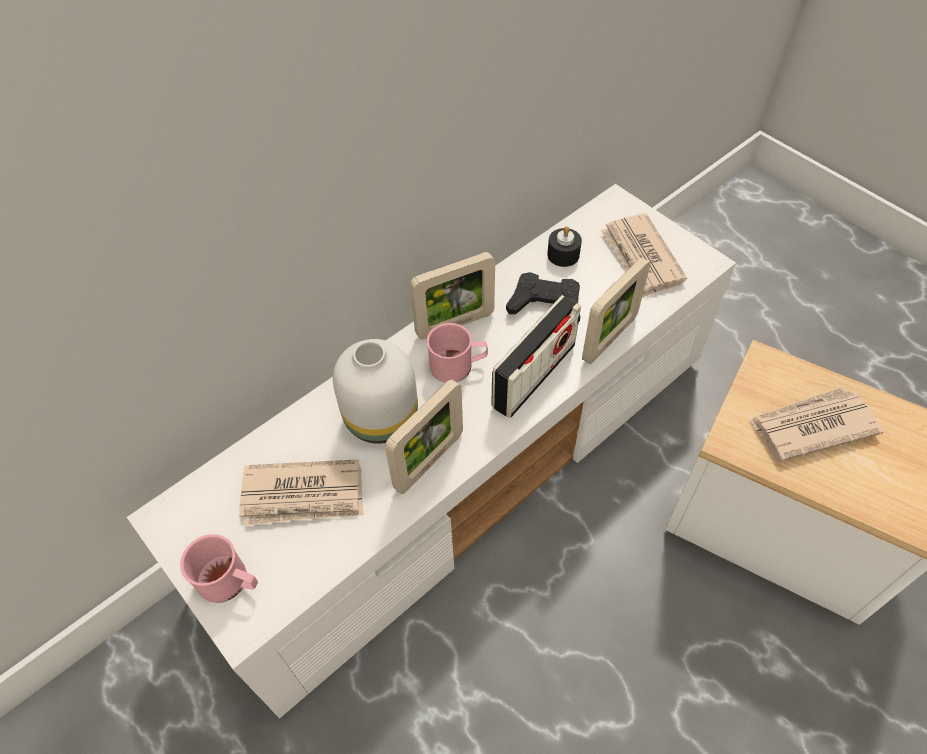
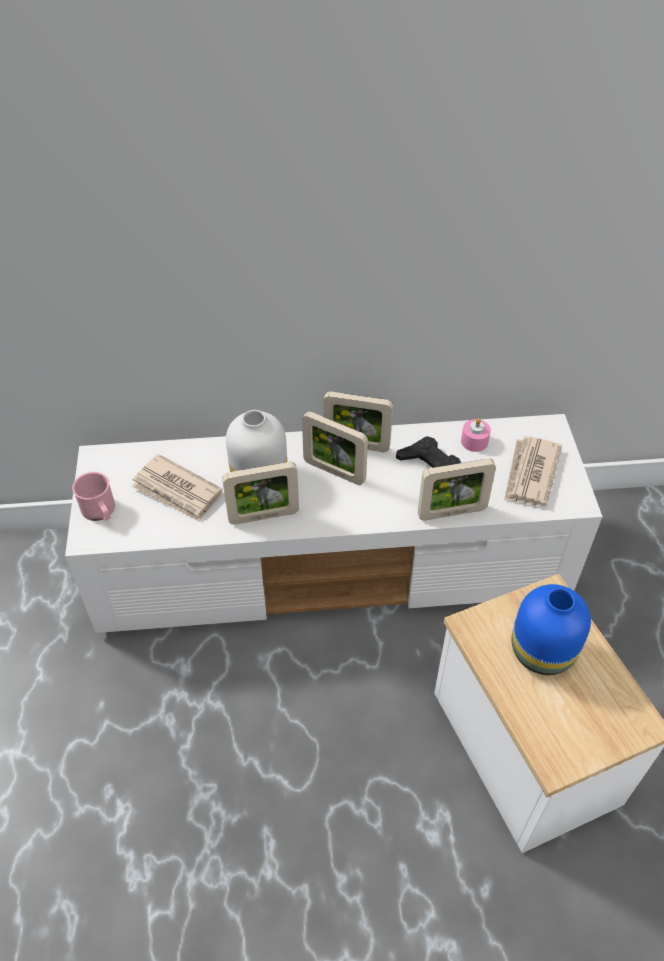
camera: 35 degrees right, 5 degrees down
(458, 366) = (334, 471): pink mug -> picture frame
(534, 375) = (377, 505): radio -> none
(563, 255) = (474, 441): black candle -> pink candle
(811, 426) = (540, 652): newspaper -> blue vase

